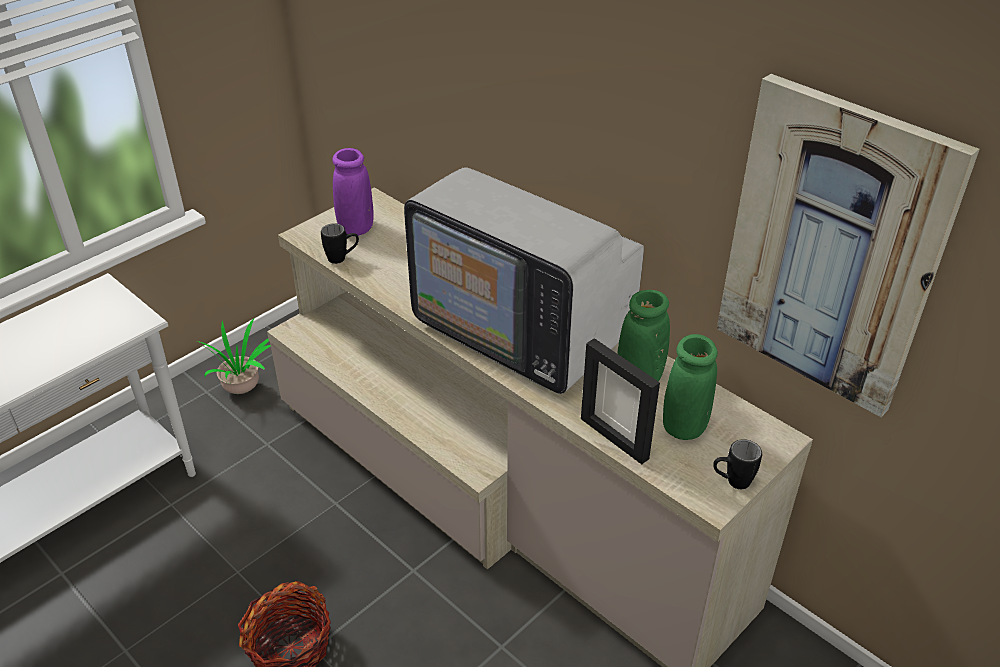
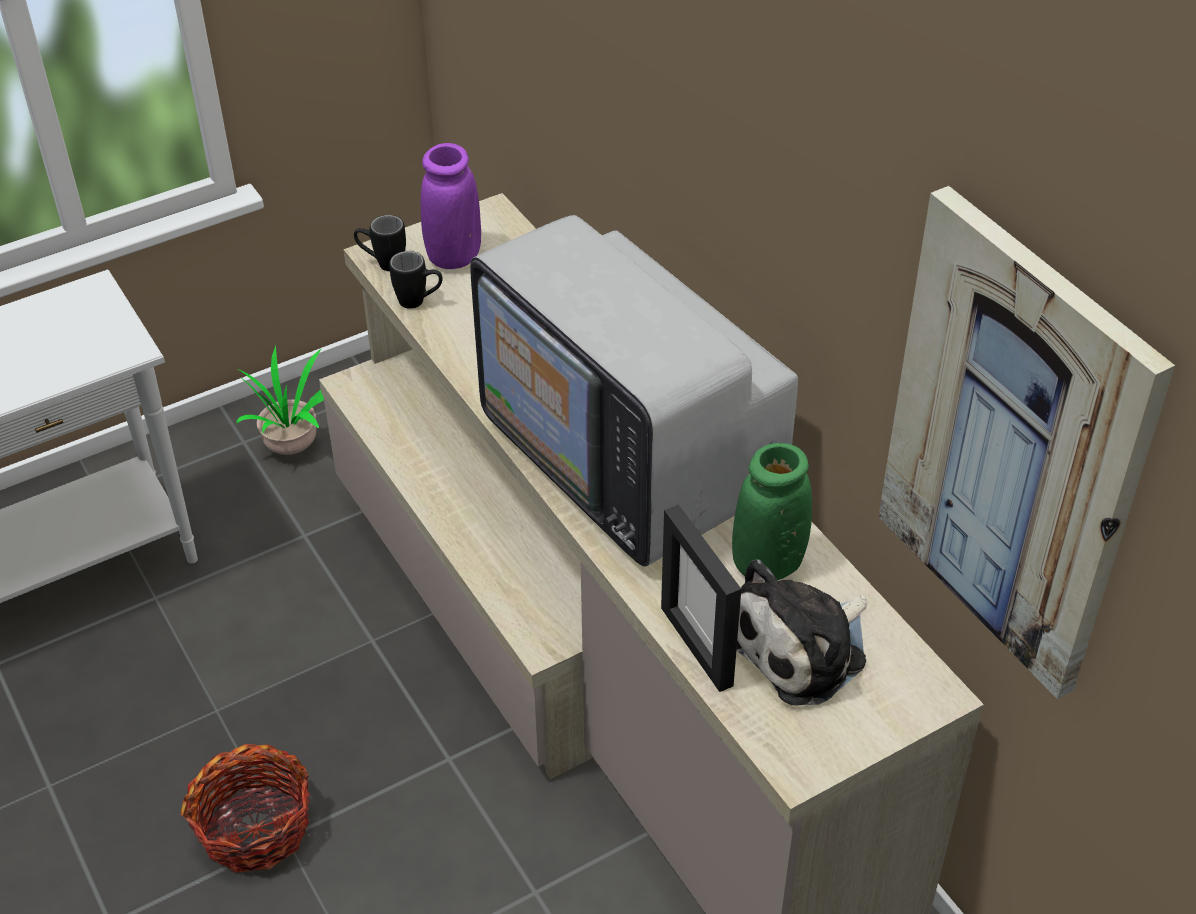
camera: 15 degrees right, 5 degrees up
(684, 427) = (804, 648): green vase -> plush toy
(731, 482) = (836, 744): black mug -> black mug (383, 263)

